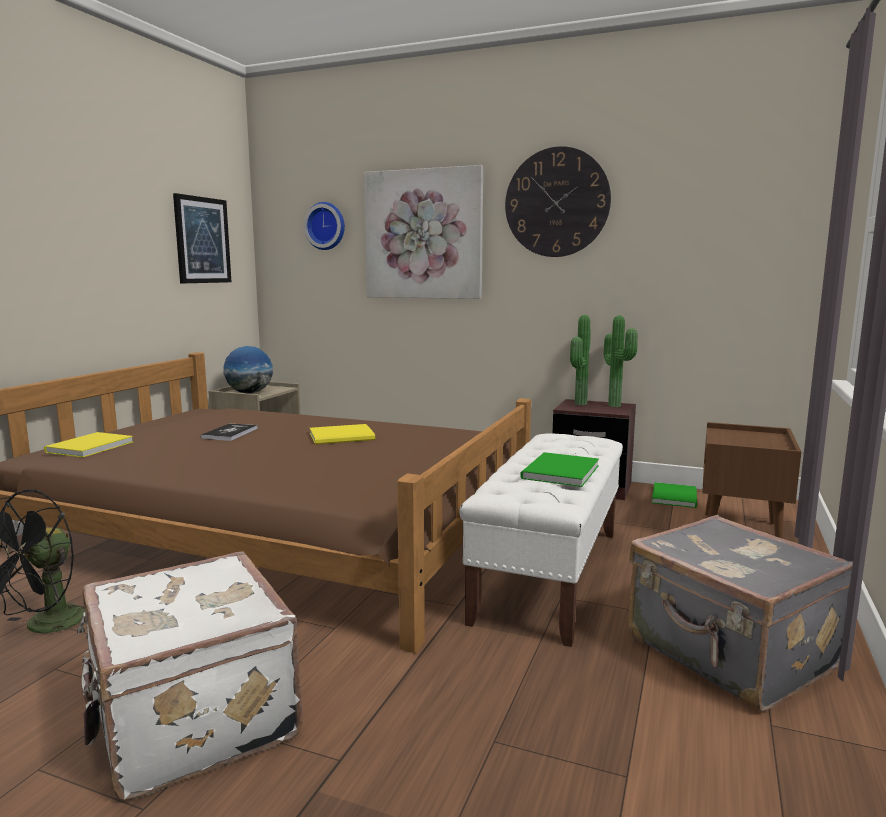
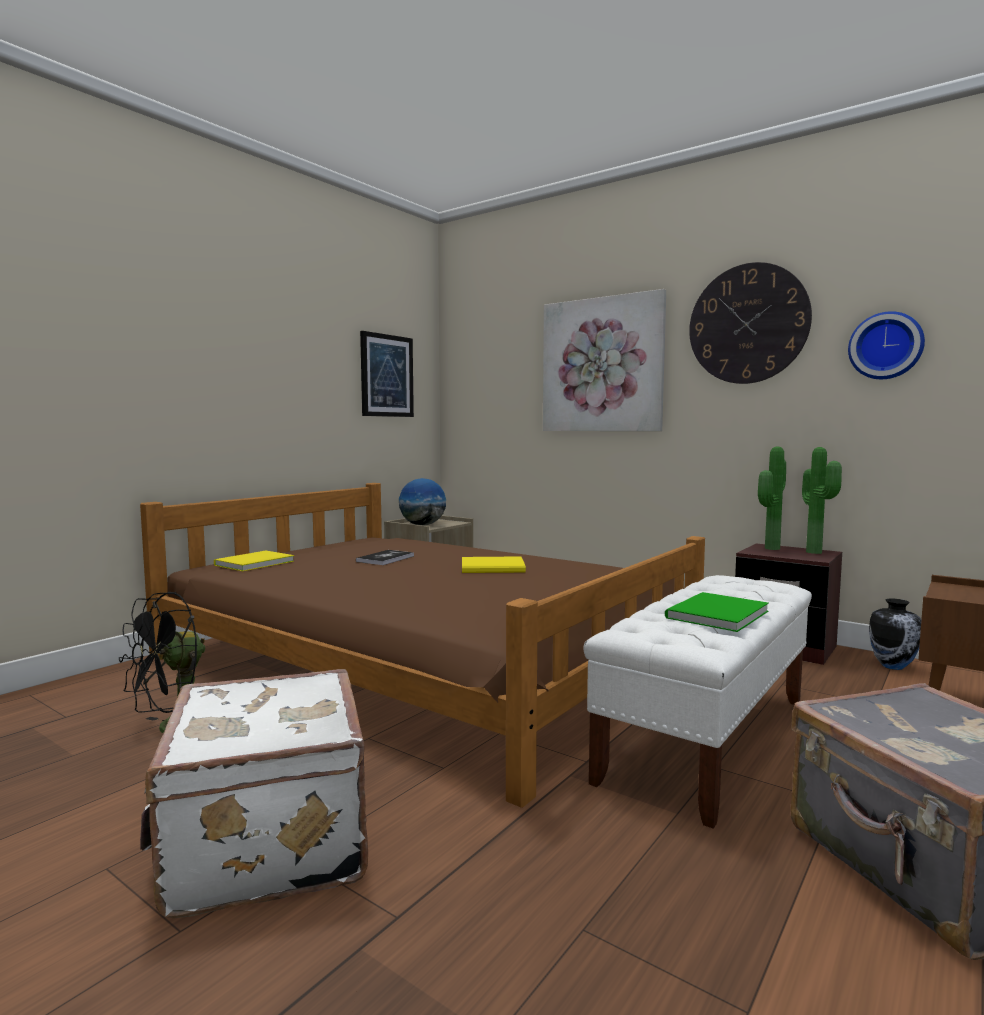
camera: 15 degrees right, 5 degrees down
(326, 226) = (506, 361): wall clock -> wall clock (886, 346)
(676, 496) = (893, 666): green book -> vase

